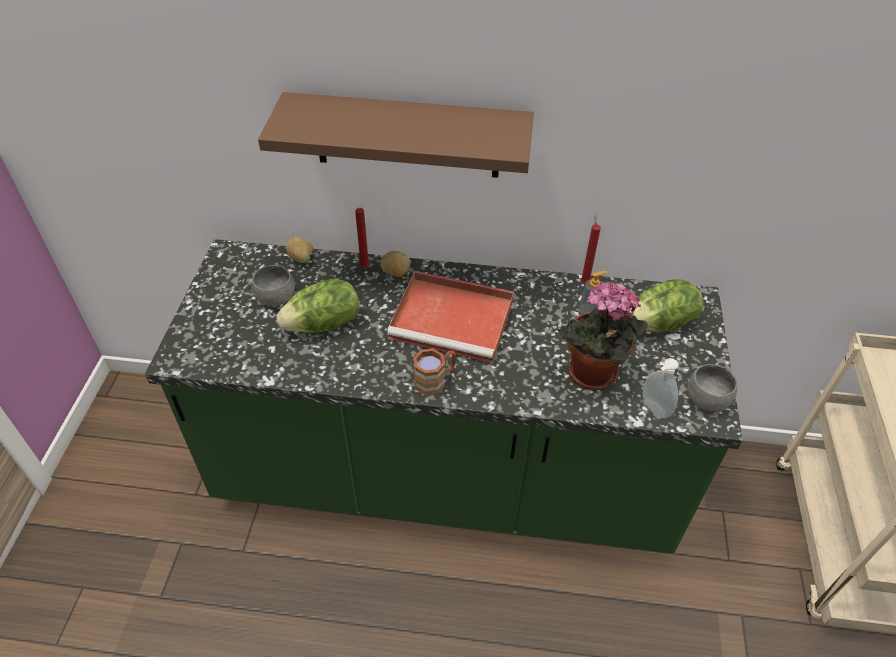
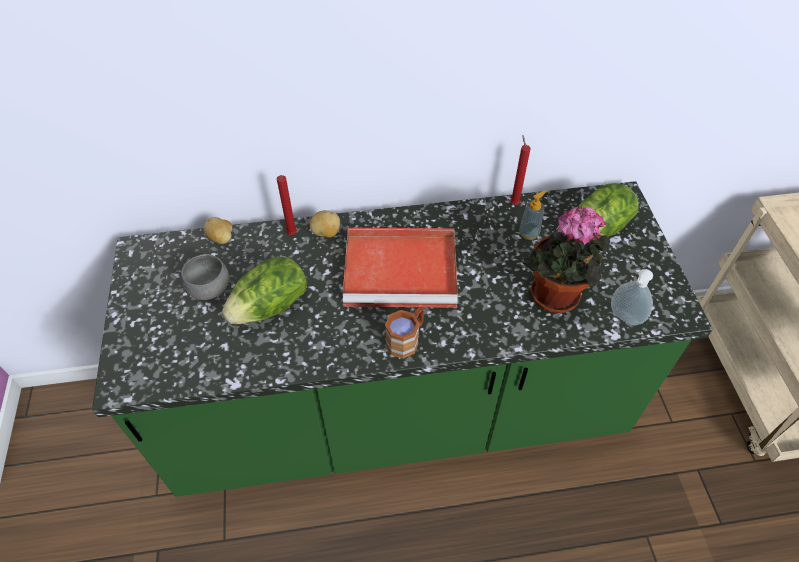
camera: 15 degrees left, 5 degrees up
(407, 136) = (320, 89): brown shelf -> none
(706, 400) = (667, 296): grey bowl -> none

